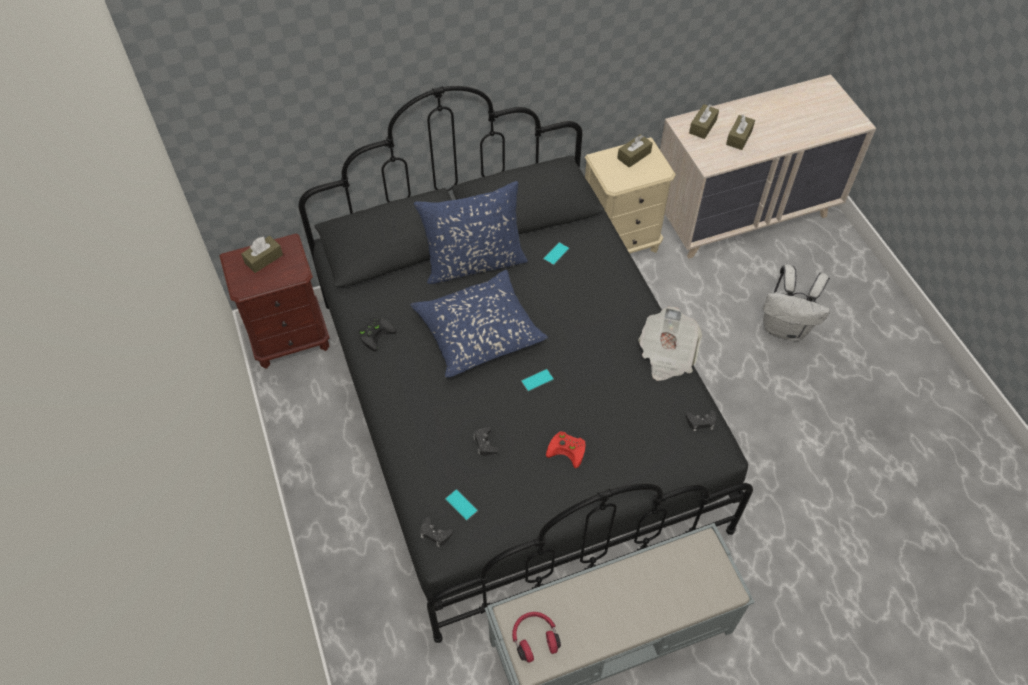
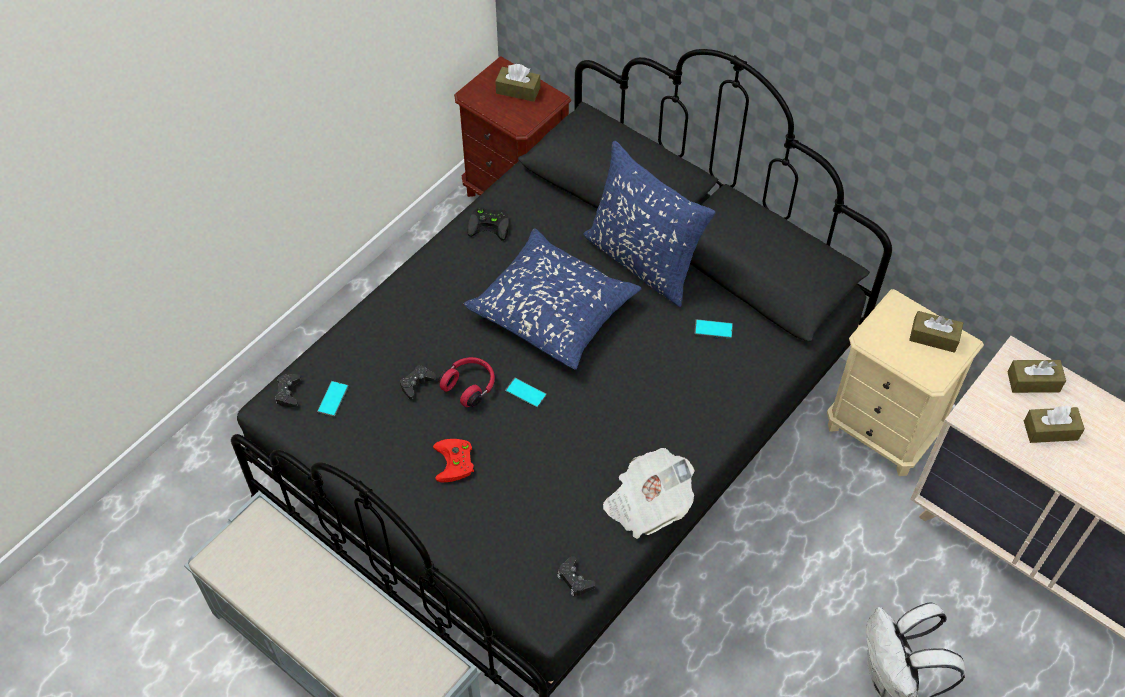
camera: 60 degrees right, 0 degrees up
(534, 638) = (244, 549): red headphones -> red headphones (470, 385)

